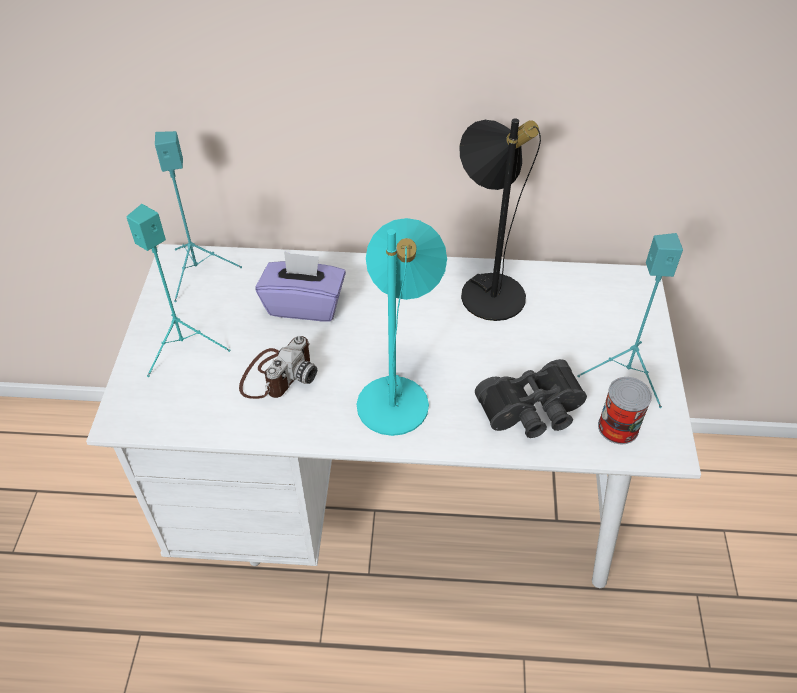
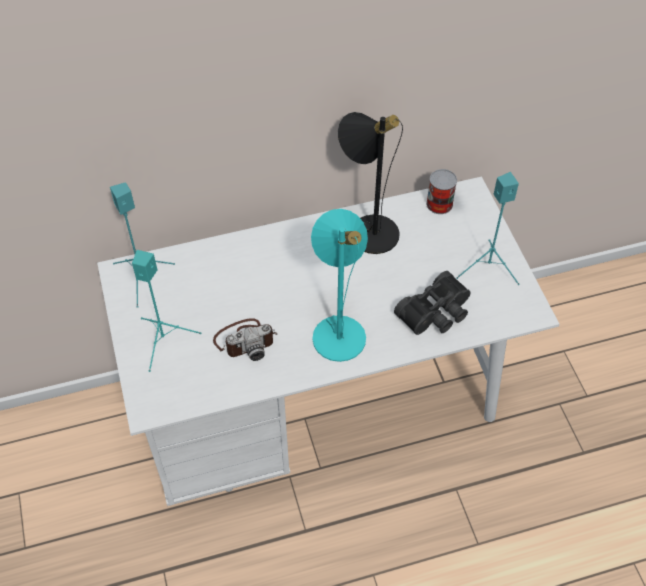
camera: 20 degrees left, 5 degrees up
(277, 374) = (245, 340): camera -> camera turned 60 degrees clockwise
(304, 305) = (239, 280): purple tissue box -> none
(618, 427) = (496, 307): can -> can (439, 204)

